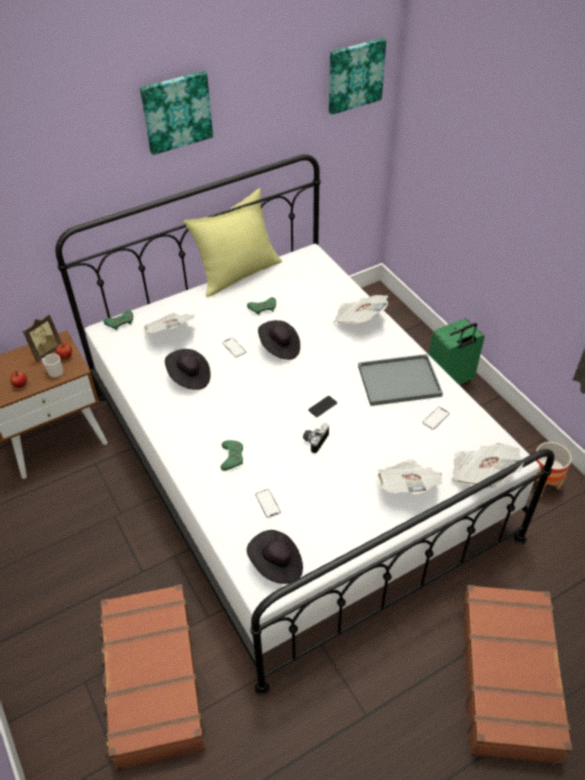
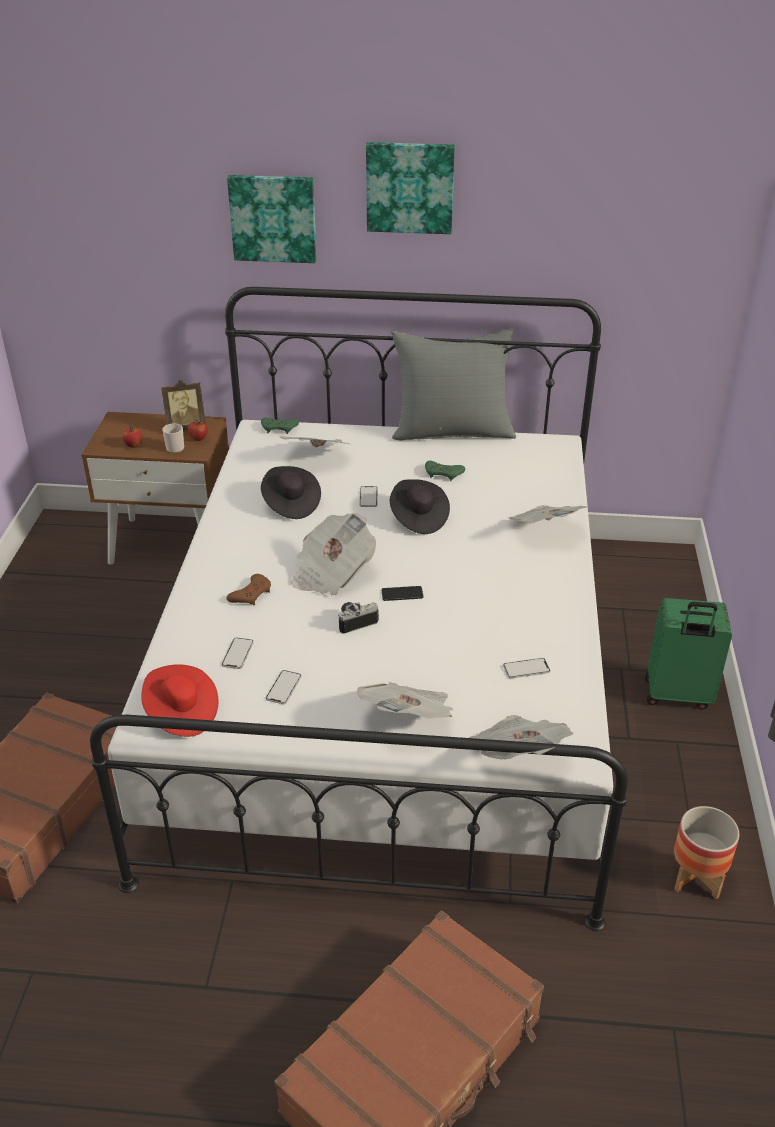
camera: 35 degrees right, 10 degrees down
(232, 457) = (251, 594): green game controller -> brown game controller
(237, 273) = (452, 431): yellow pillow -> grey pillow
(266, 414) = (331, 573): none -> newspaper
(276, 565) = (181, 714): black hat -> red hat
(319, 510) = (284, 688): none -> phone
(355, 75) = (682, 214): picture -> picture (273, 218)
(400, 380) = (526, 610): grey tray -> none

